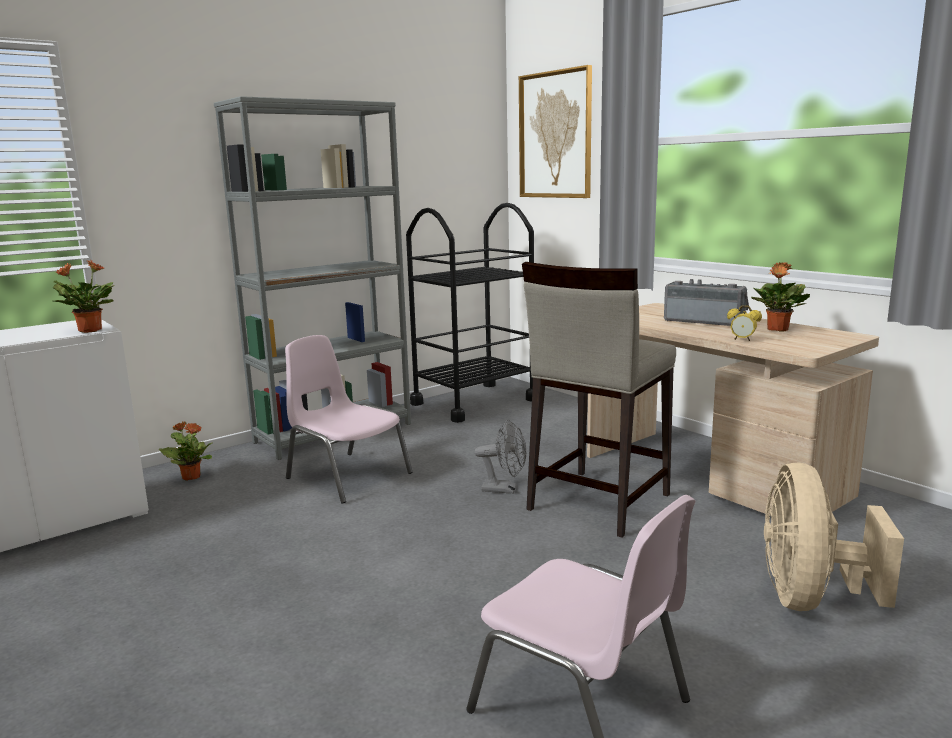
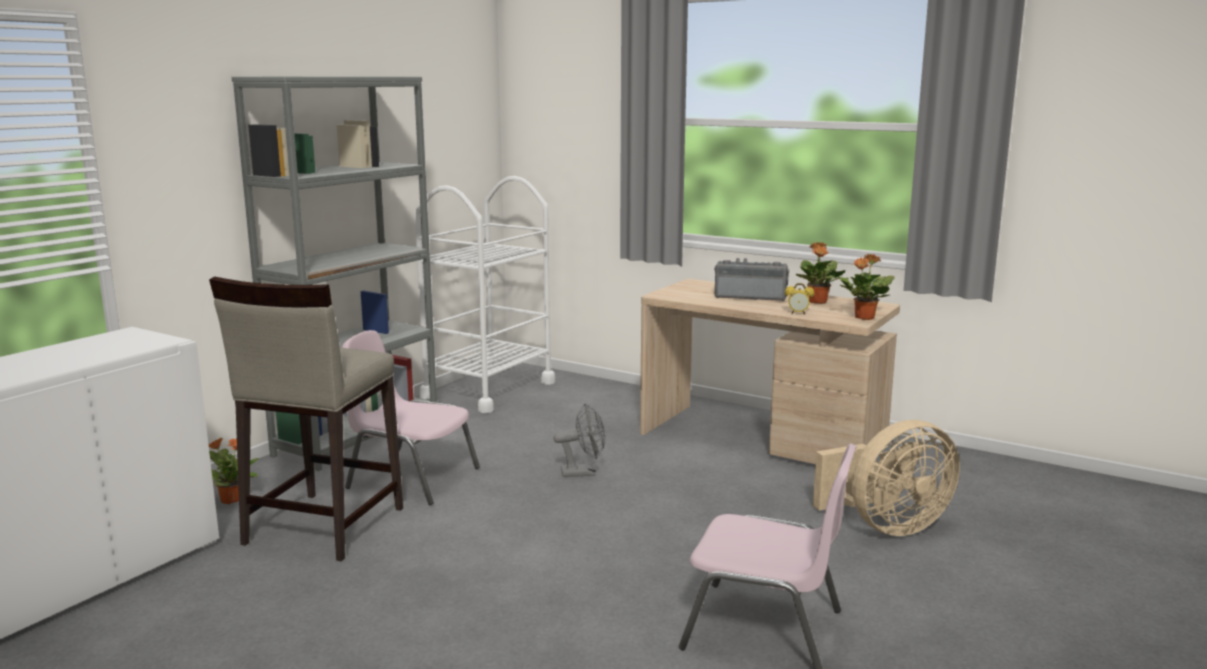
camera: 20 degrees left, 0 degrees up
(89, 330) = (157, 343): potted plant -> potted plant (864, 318)
(474, 402) = (488, 390): black cart -> white cart
(555, 135) = (561, 106): picture -> none
(597, 502) = (676, 474): beige stool -> beige stool (322, 526)
(810, 598) = (887, 526): beige fan -> beige fan turned 105 degrees counterclockwise

